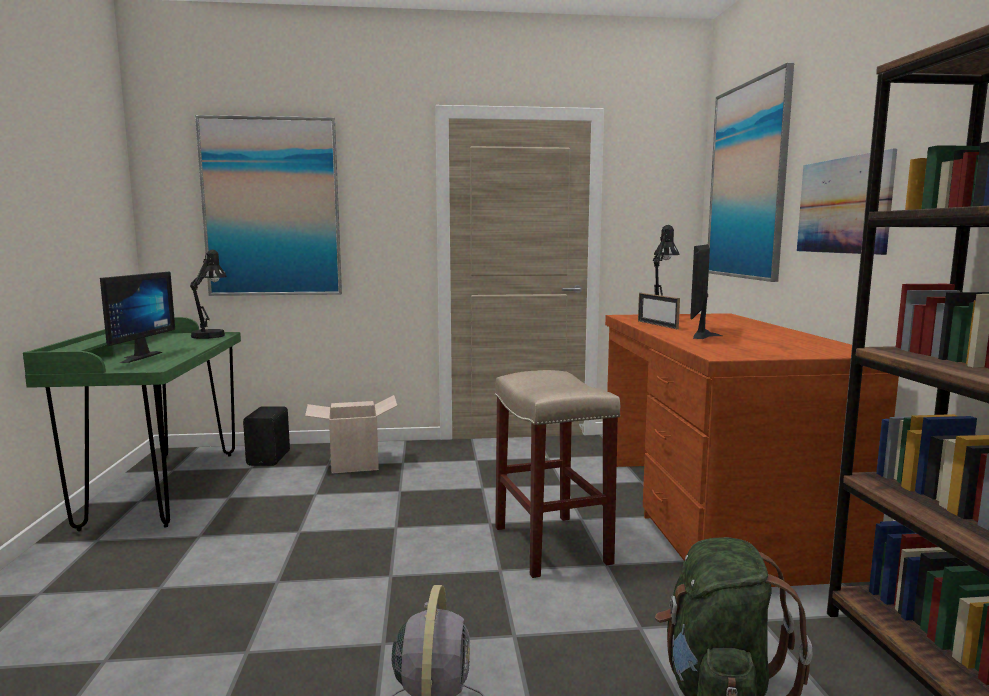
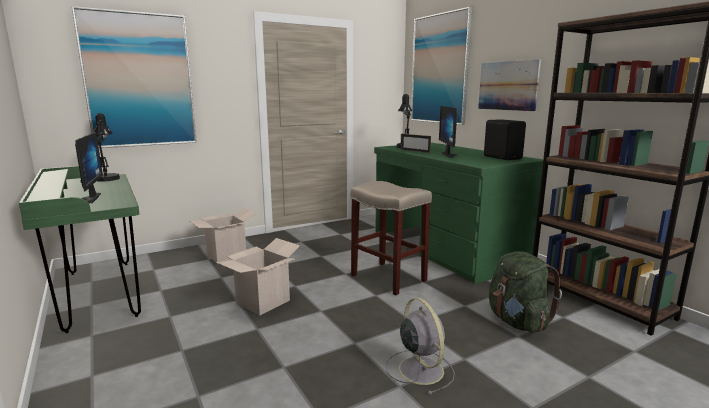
camera: 25 degrees left, 5 degrees up
(270, 458) = (161, 261): black speaker -> black speaker (502, 157)
(327, 542) = (263, 302): none -> cardboard box
(712, 512) = (447, 248): brown desk -> green desk

